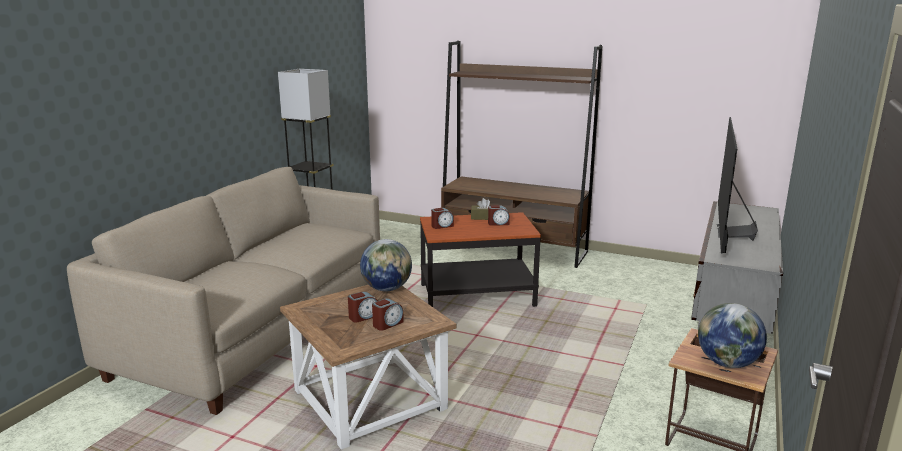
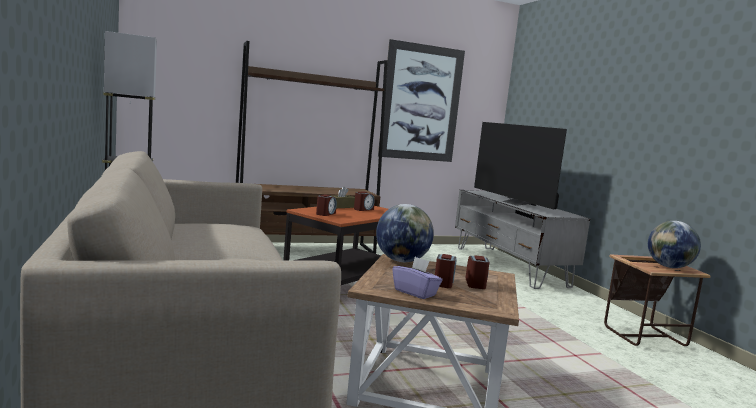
camera: 45 degrees left, 10 degrees down
(318, 319) = (415, 292): none -> purple tissue box
(664, 89) = (421, 103): none -> picture

